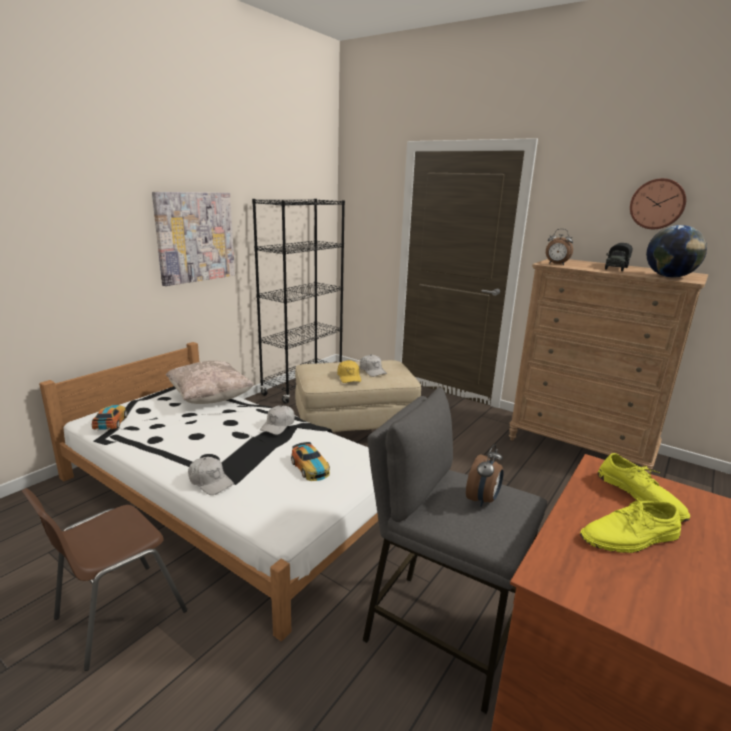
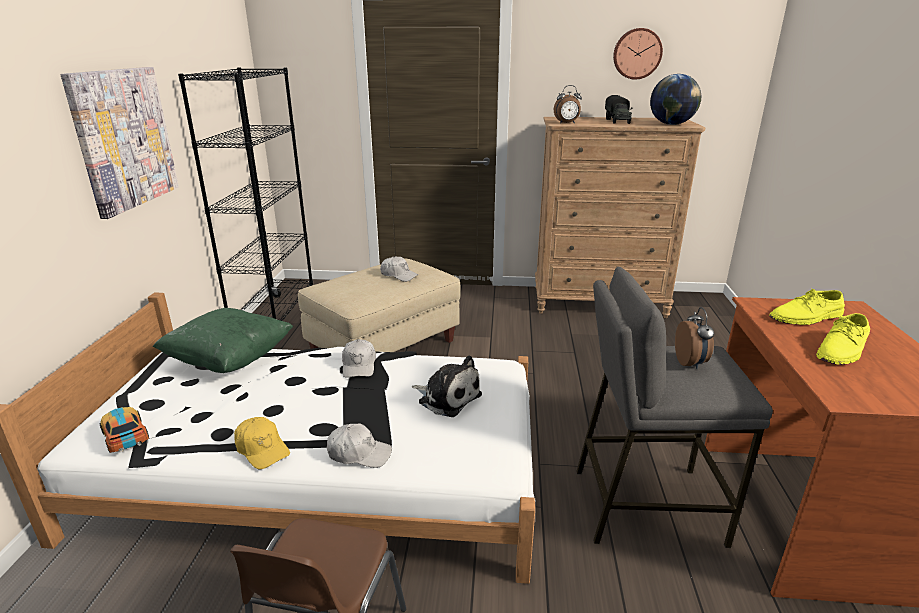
camera: 30 degrees left, 5 degrees up
(210, 398) = (230, 360): beige pillow -> green pillow
(310, 467) = (447, 397): toy car -> plush toy
(349, 377) = (383, 288): yellow cap -> yellow cap (262, 449)
(640, 496) = (806, 317): yellow shoe -> yellow shoe turned 135 degrees clockwise

